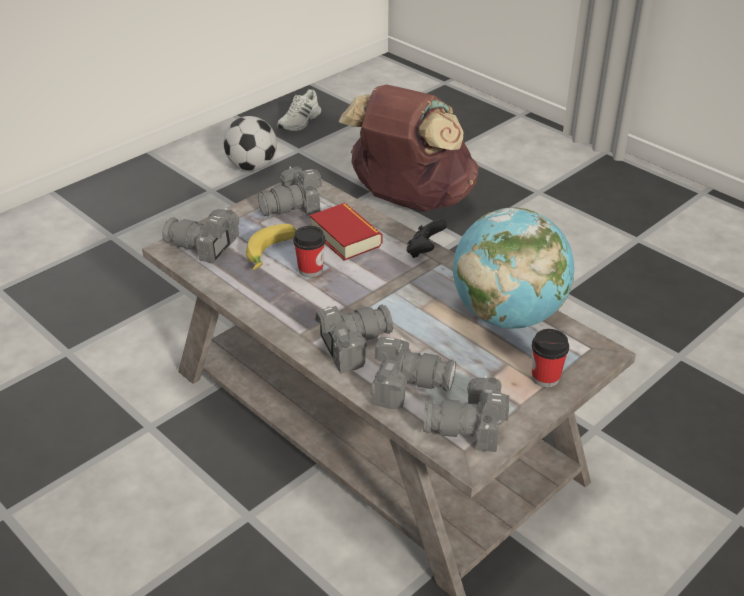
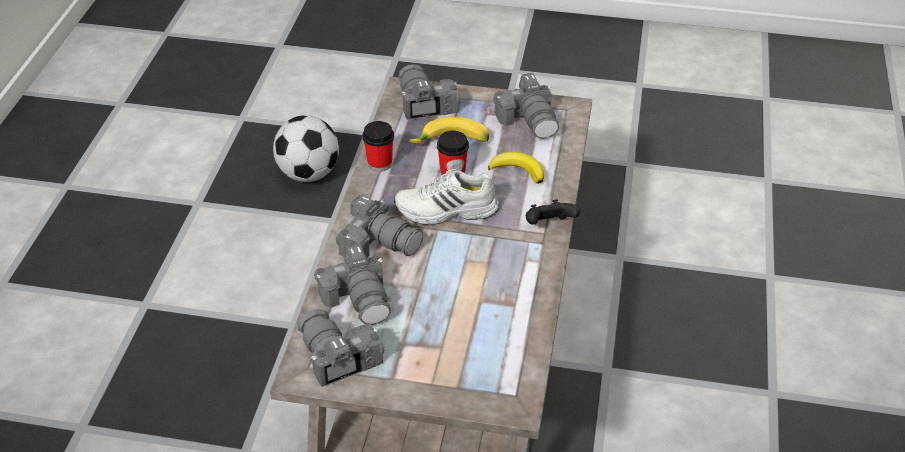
camera: 55 degrees right, 5 degrees up
(252, 167) = (702, 87): football -> football (308, 174)
(293, 206) = (529, 120): camera -> camera turned 135 degrees counterclockwise
(300, 122) = (812, 74): white shoe -> white shoe (446, 211)
(345, 237) = (518, 170): book -> banana
(409, 201) = (783, 210): brown backpack -> none
(507, 315) = (508, 319): globe -> none
(545, 377) = (444, 380): cup -> cup (379, 164)

